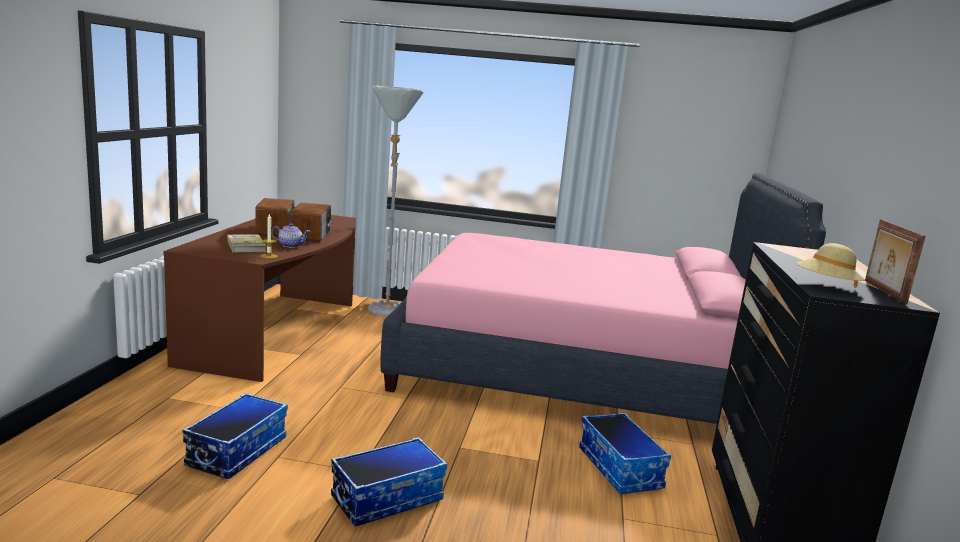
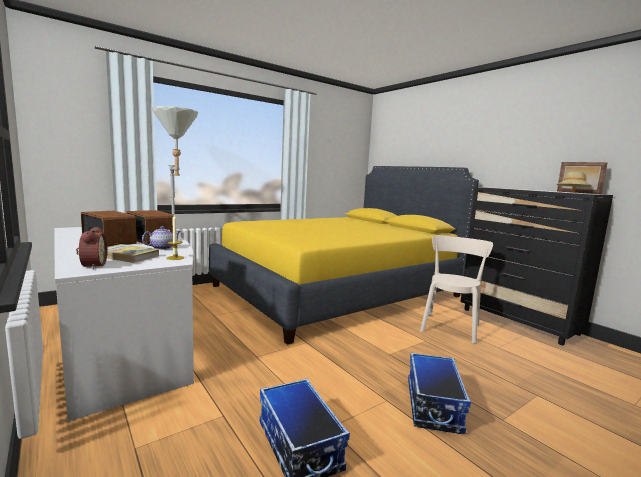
camera: 45 degrees left, 5 degrees down
(204, 247) = (92, 266): none -> alarm clock
(279, 332) = (124, 341): brown desk -> white desk
(576, 369) = (338, 291): pink bed -> yellow bed
(620, 468) = (450, 327): storage box -> beige chair

